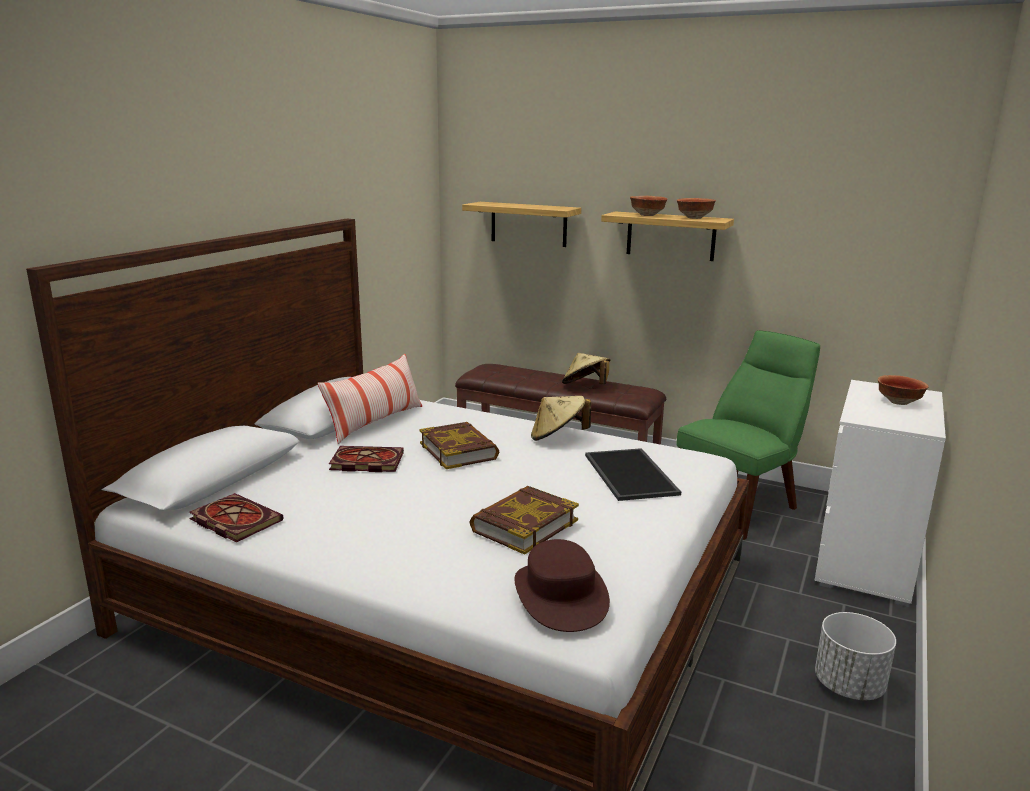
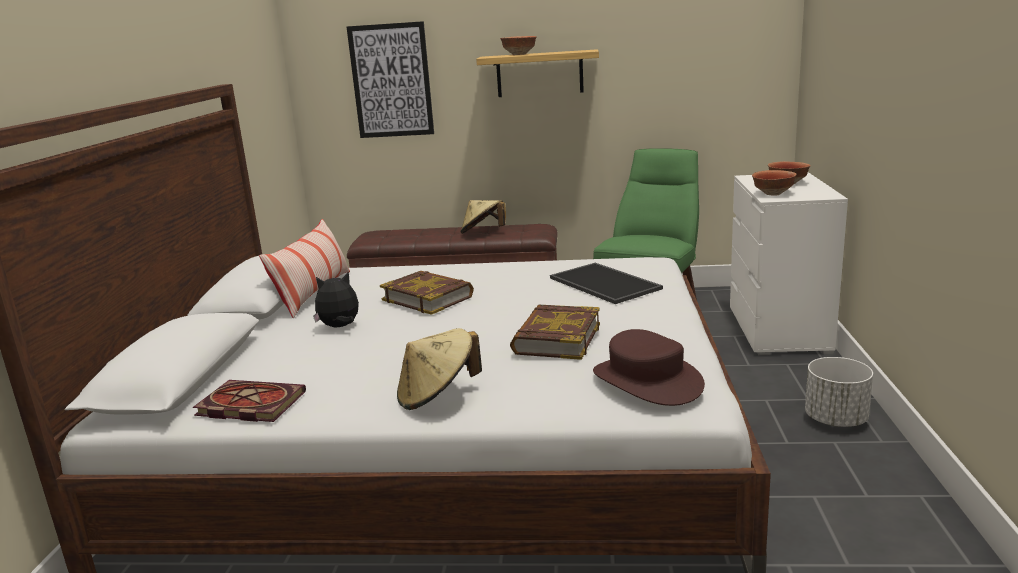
camera: 20 degrees left, 0 degrees up
(365, 462) = (340, 327): book -> plush toy
(528, 224) = (391, 81): shelf -> picture
(558, 437) = (509, 270): beige hat -> beige hat (437, 395)
(694, 218) = (565, 51): bowl -> bowl (773, 194)

